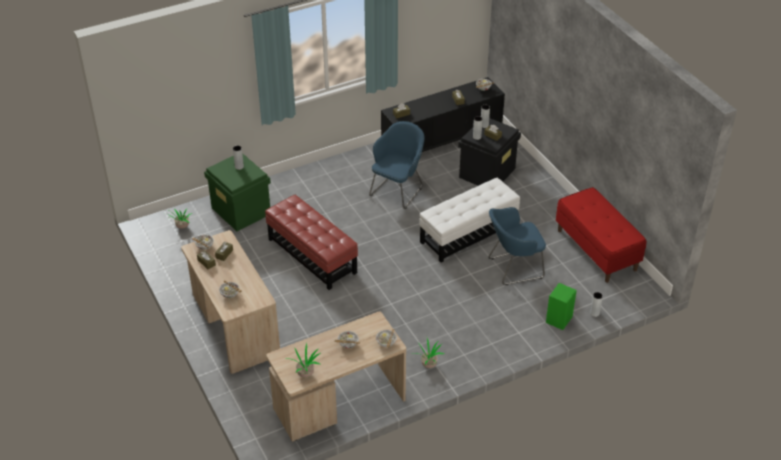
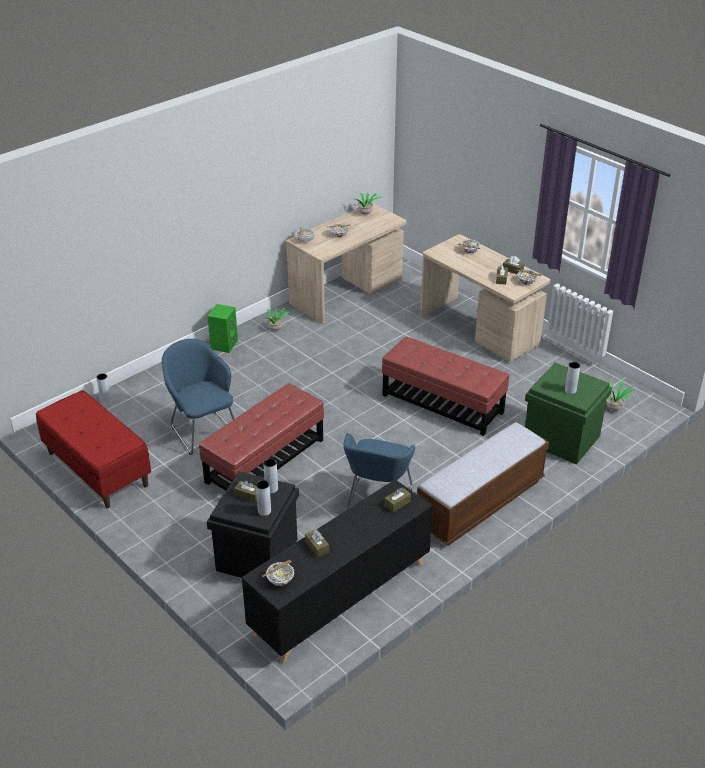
camera: 165 degrees right, 5 degrees down
(328, 178) = (480, 503): none -> bench
(468, 234) = (264, 460): white ottoman -> red ottoman
(513, 268) = (203, 430): blue armchair -> blue armchair turned 90 degrees counterclockwise
(559, 320) = (146, 386): green speaker -> green speaker (224, 344)

